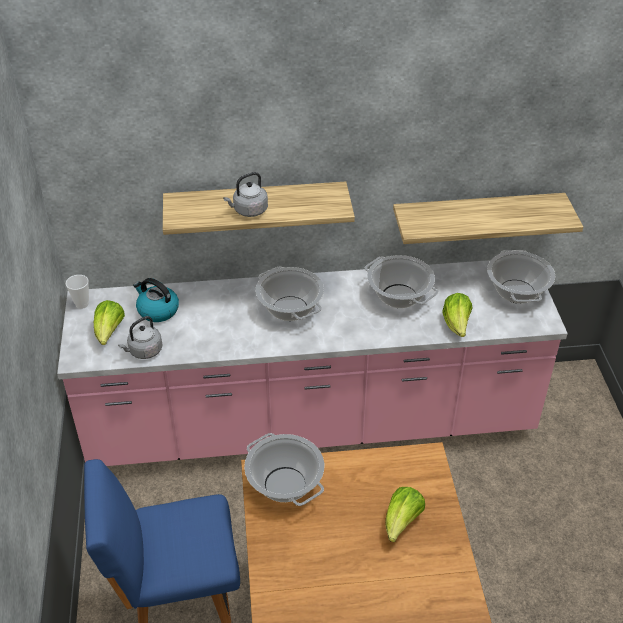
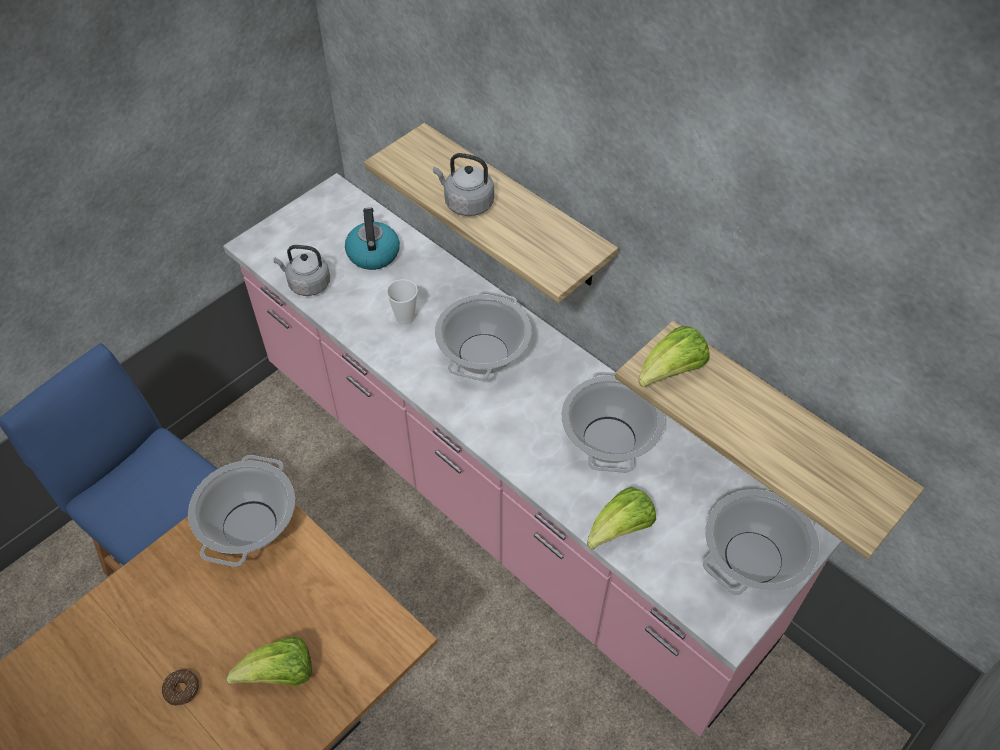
camera: 50 degrees right, 10 degrees up
(82, 304) = (327, 195): cup -> cup (405, 317)
(109, 333) = (308, 241): lettuce -> lettuce (670, 372)
(369, 576) = (182, 689): none -> donut

